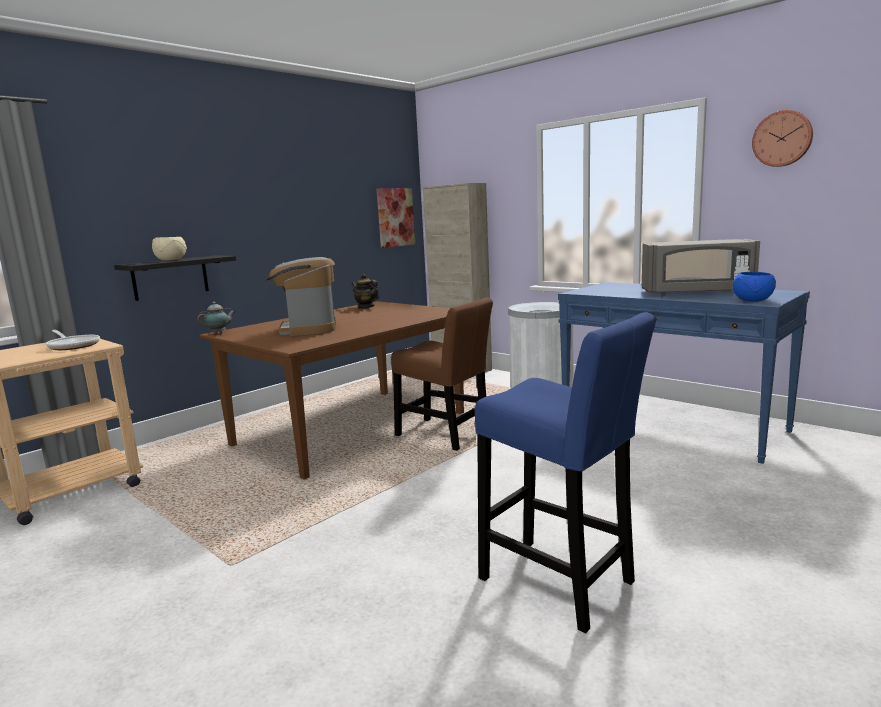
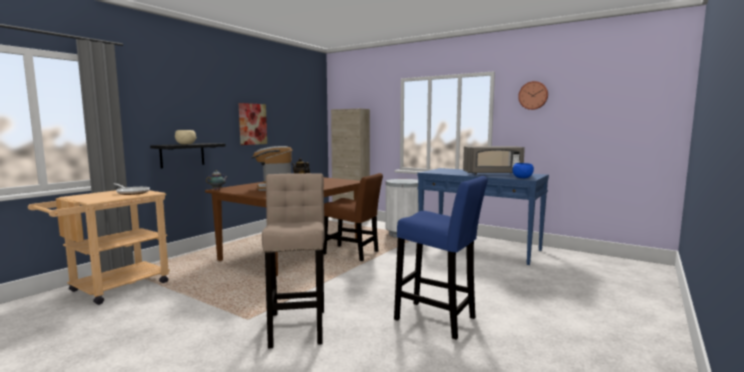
camera: 10 degrees left, 5 degrees down
(307, 582) = (297, 325): none -> beige stool
(395, 217) = (312, 126): picture -> picture (252, 124)

